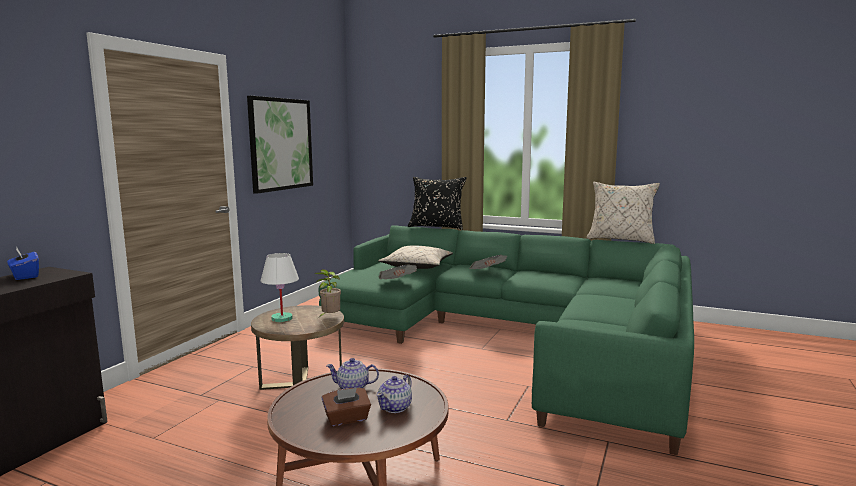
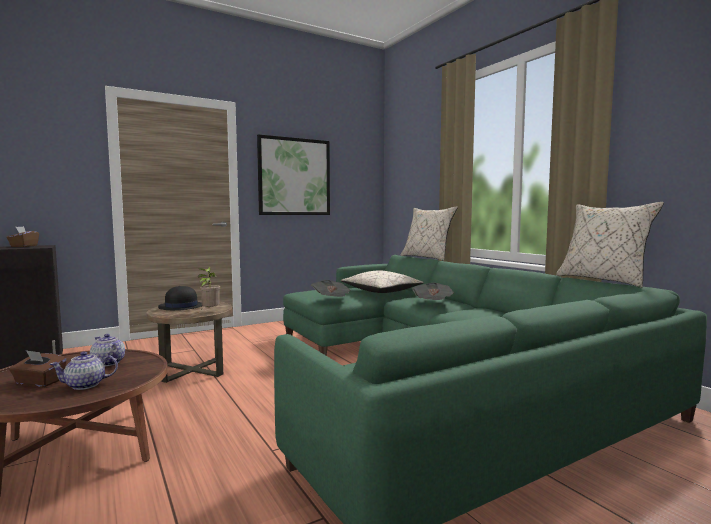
camera: 35 degrees right, 5 degrees down
(25, 276) = (23, 246): blue tissue box -> brown tissue box
(281, 319) = (181, 307): white table lamp -> black hat
(437, 227) = (427, 258): black pillow -> beige pillow

